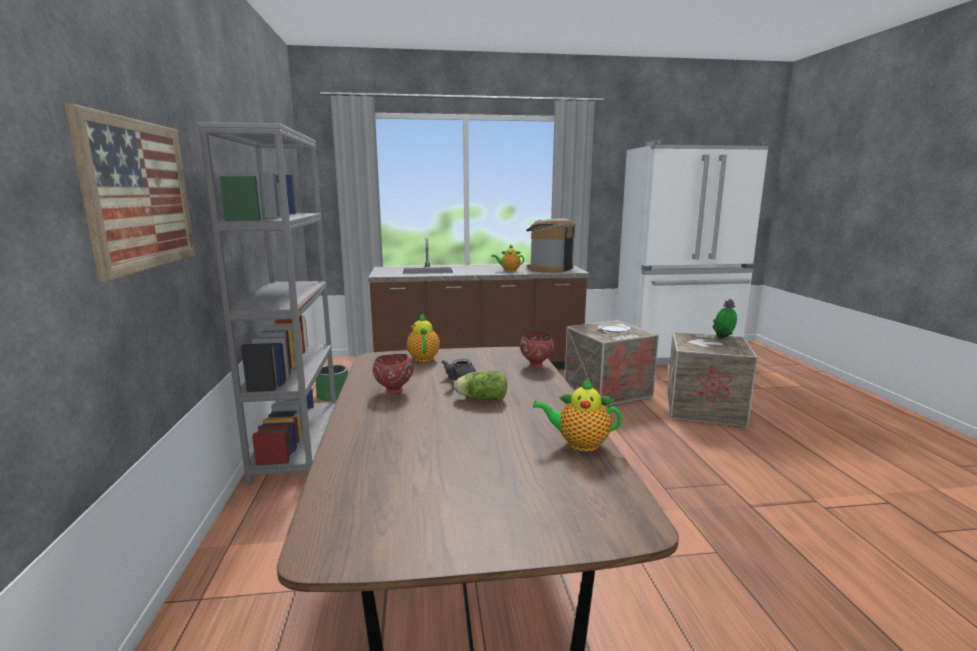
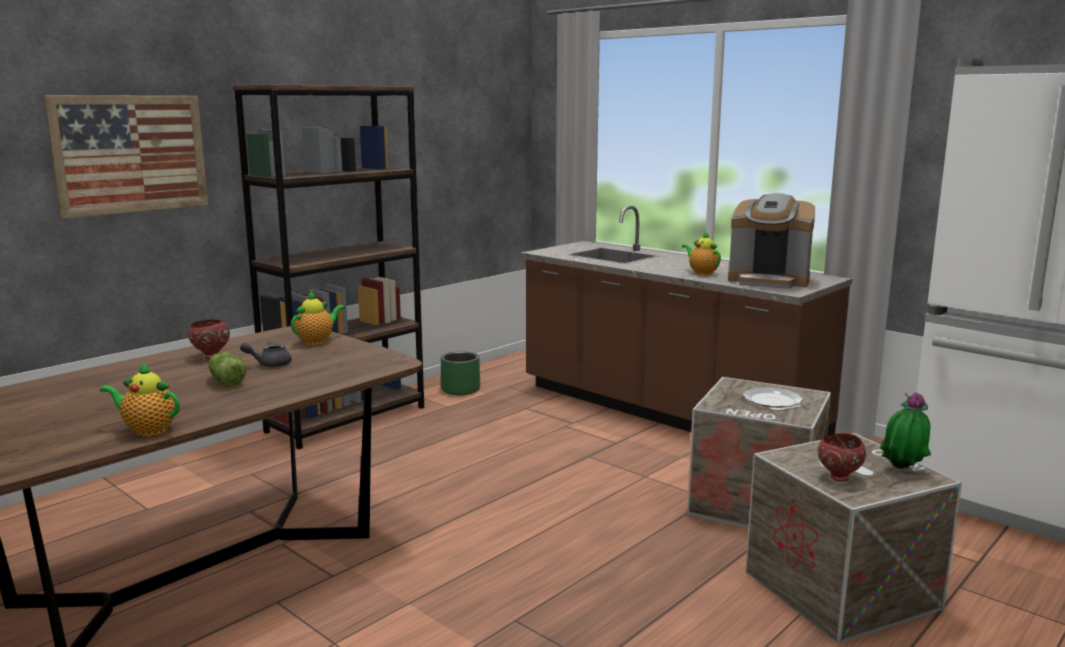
camera: 50 degrees right, 0 degrees up
(297, 445) = (347, 419): grey bookcase -> brown bookcase
(536, 365) = (353, 376): red bowl -> red bowl (838, 478)
(549, 269) = (769, 281): coffee machine -> coffee machine turned 150 degrees counterclockwise
(579, 444) = (147, 430): teapot -> teapot turned 45 degrees counterclockwise

